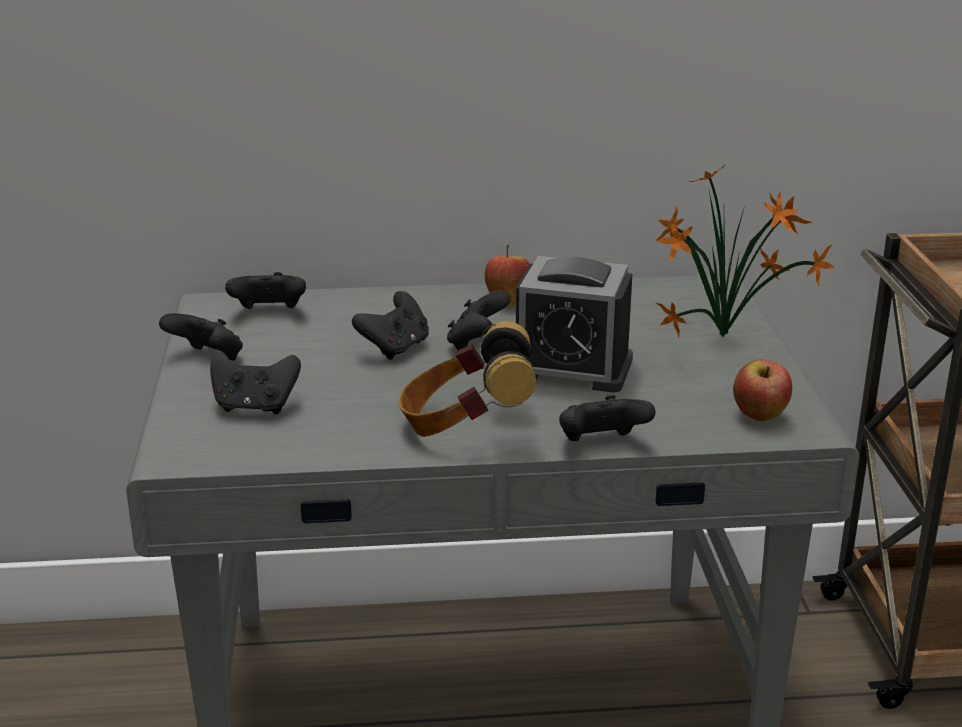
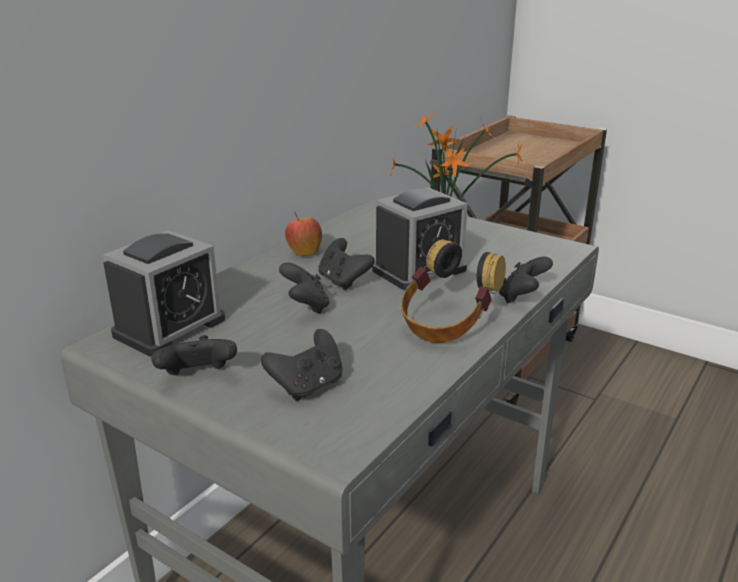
camera: 50 degrees left, 0 degrees up
(269, 313) = (169, 327): black game controller -> alarm clock
(759, 417) = (542, 251): apple -> none

